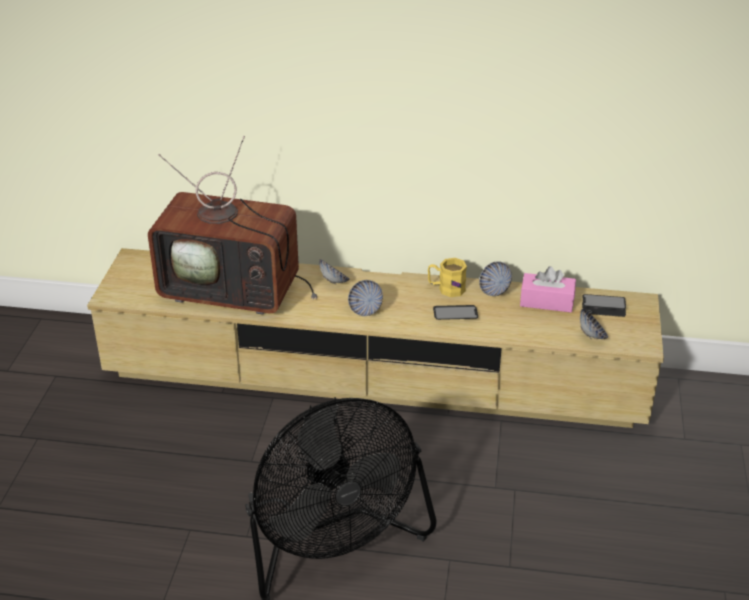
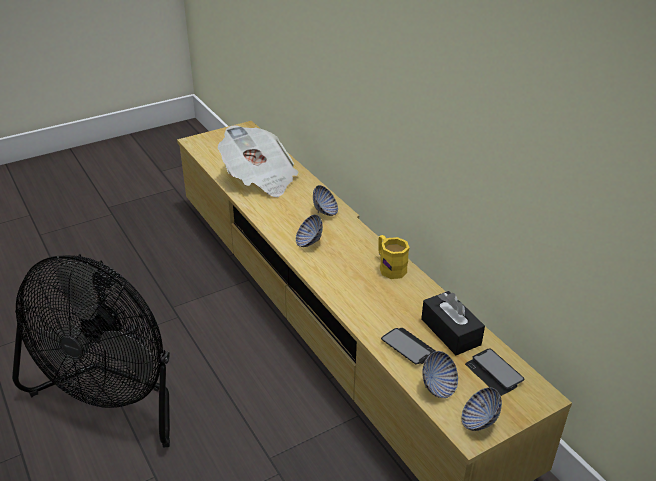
camera: 50 degrees right, 0 degrees up
(235, 290) = (260, 179): television -> newspaper
(455, 314) = (361, 288): phone -> phone (408, 347)
(495, 290) = (424, 293): bowl -> bowl (479, 421)
(546, 301) = (450, 332): pink tissue box -> black tissue box

